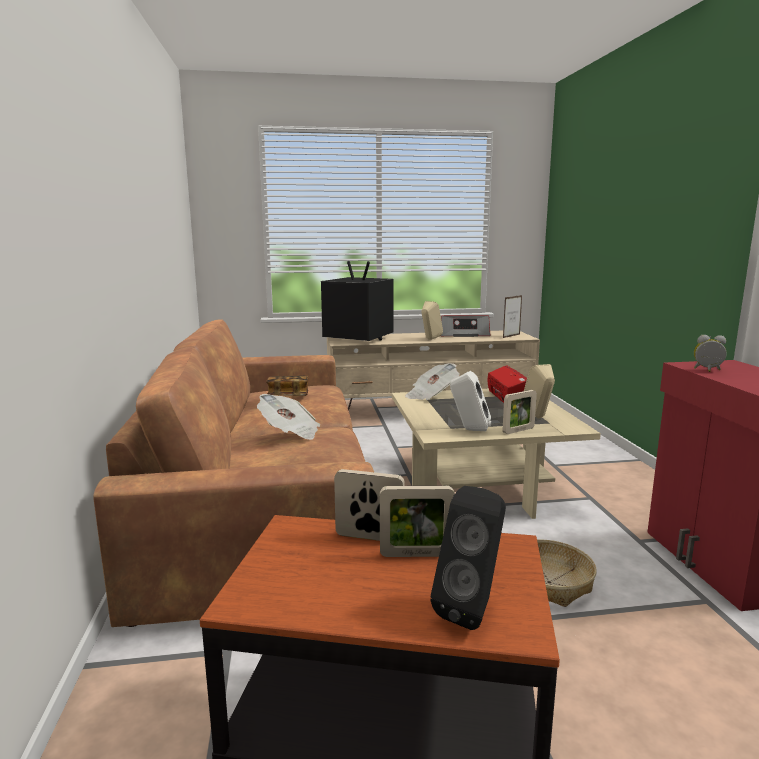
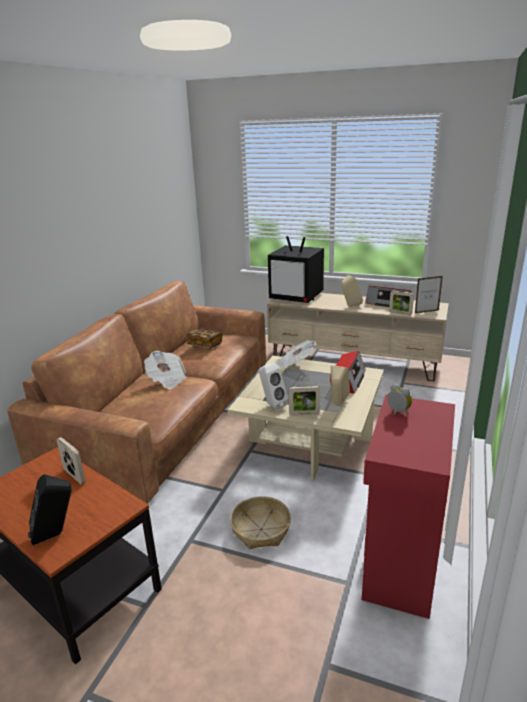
camera: 30 degrees right, 10 degrees up
(357, 339) = (297, 297): television -> television turned 150 degrees clockwise
(416, 554) = (78, 494): picture frame -> picture frame (400, 313)

